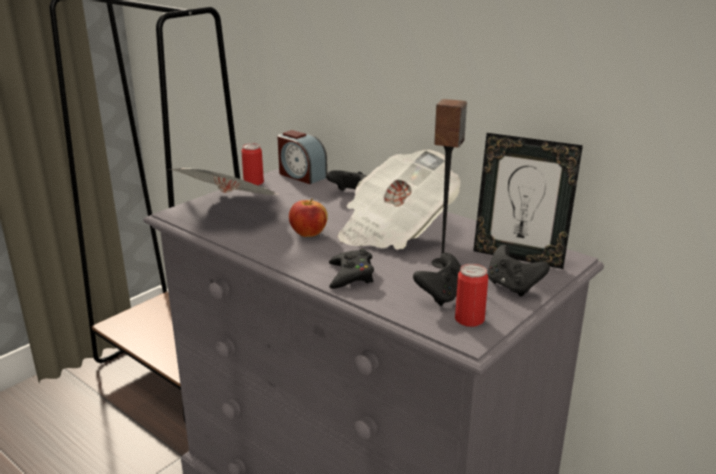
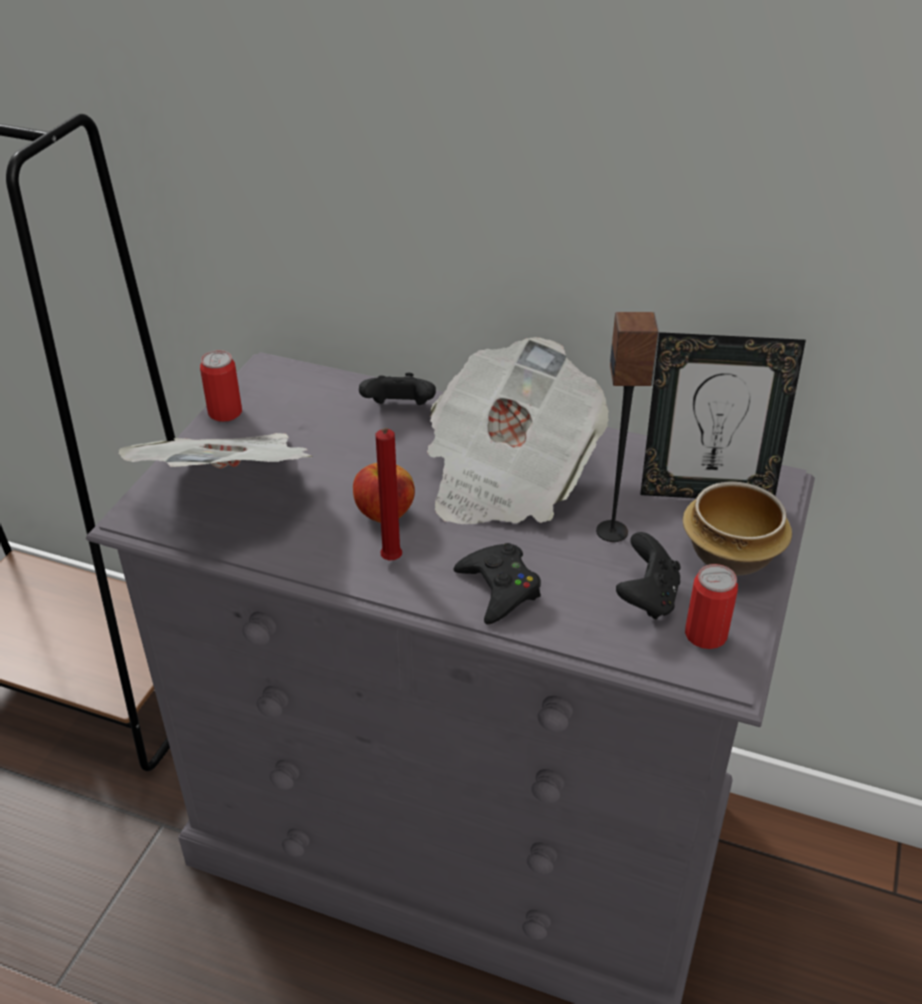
camera: 20 degrees left, 15 degrees up
(295, 253) = (391, 562): none -> red candle
(301, 175) = (293, 379): alarm clock -> none
(512, 287) = (728, 556): black game controller -> bowl

